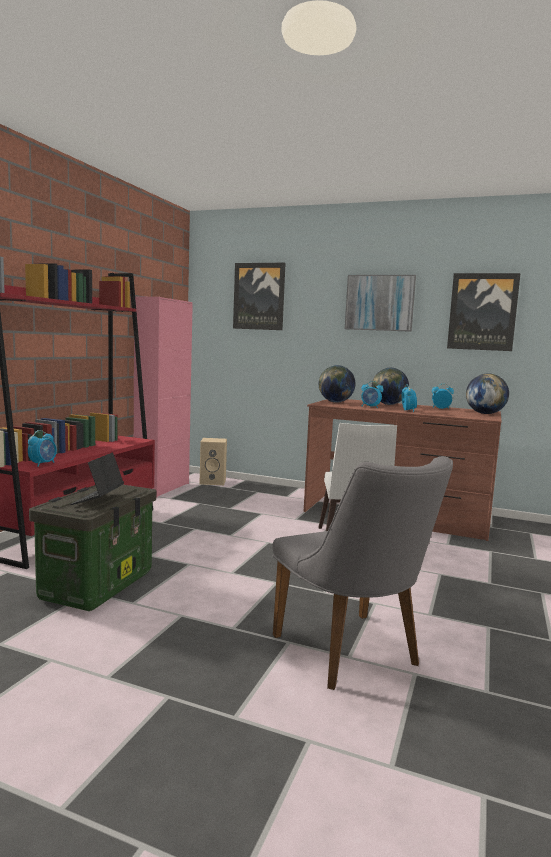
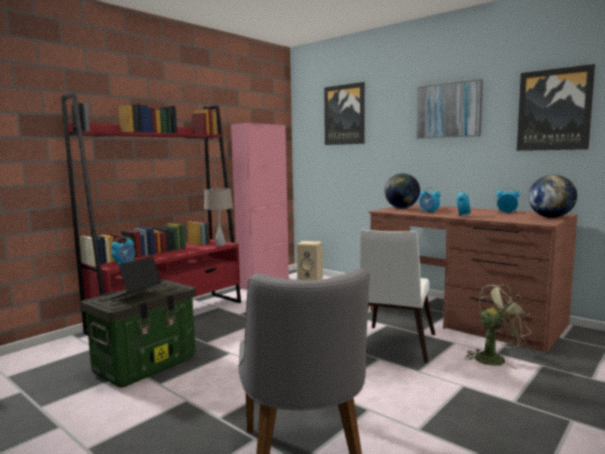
camera: 20 degrees right, 0 degrees up
(134, 441) = (220, 244): none -> beige table lamp
(388, 404) = (454, 209): globe -> none
(449, 548) = (494, 358): none -> green fan

